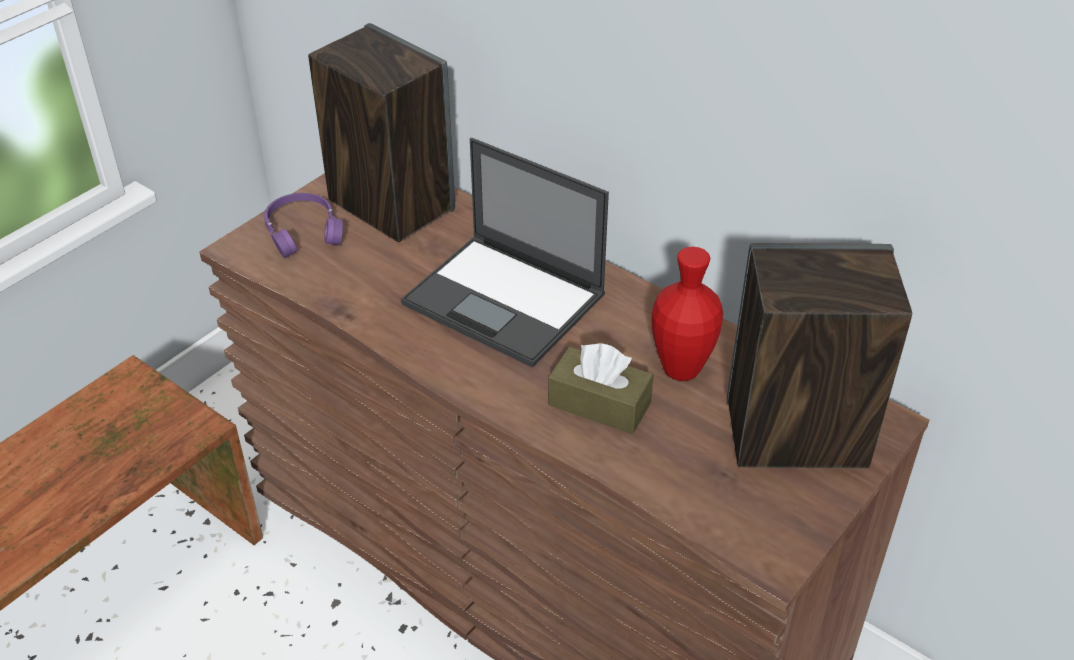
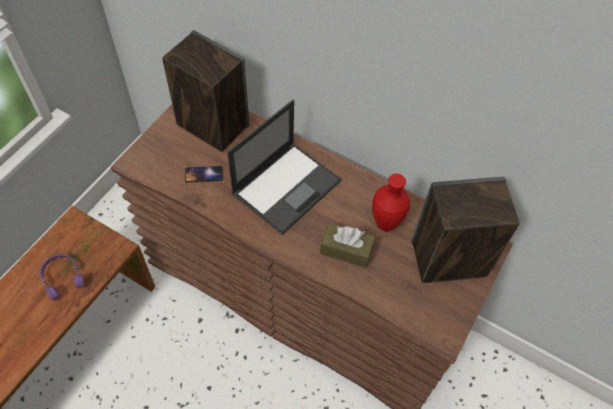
camera: 10 degrees left, 15 degrees up
(304, 231) = (167, 148): purple headphones -> purple headphones (63, 277)
(360, 273) = (204, 174): none -> phone
(506, 300) = (287, 186): laptop -> laptop turned 75 degrees counterclockwise

